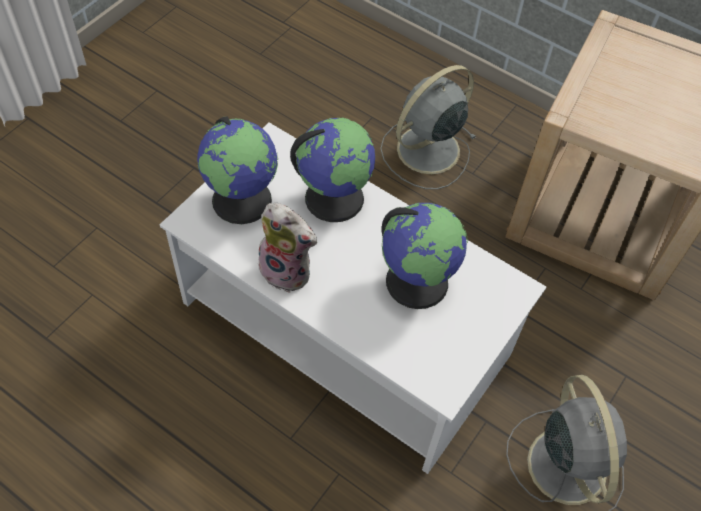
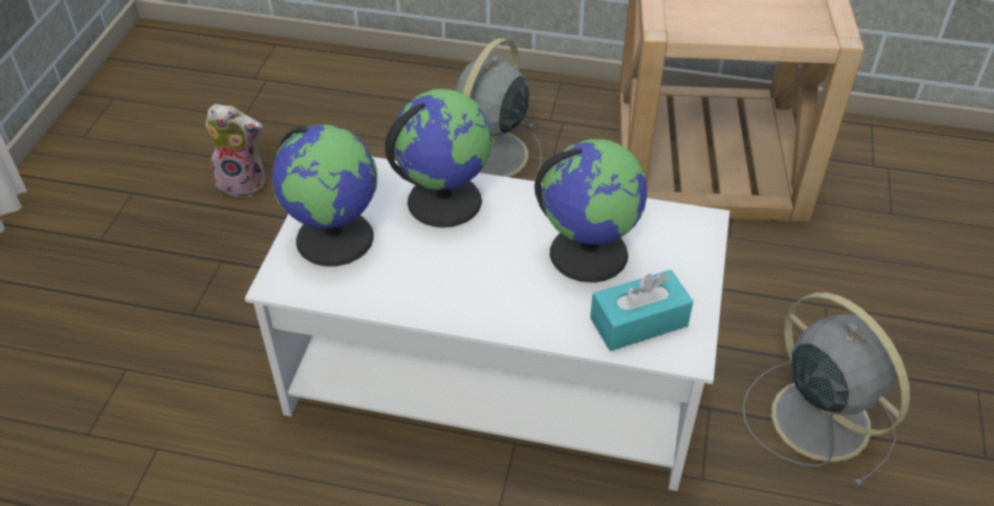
camera: 20 degrees left, 10 degrees down
(288, 270) = (433, 293): plush toy -> plush toy (244, 182)
(423, 352) = (638, 322): none -> turquoise tissue box

